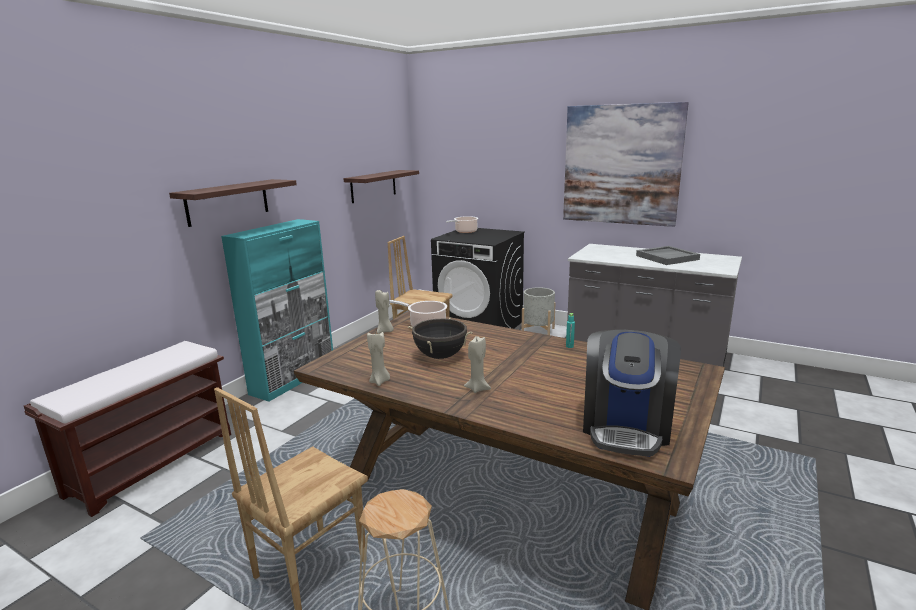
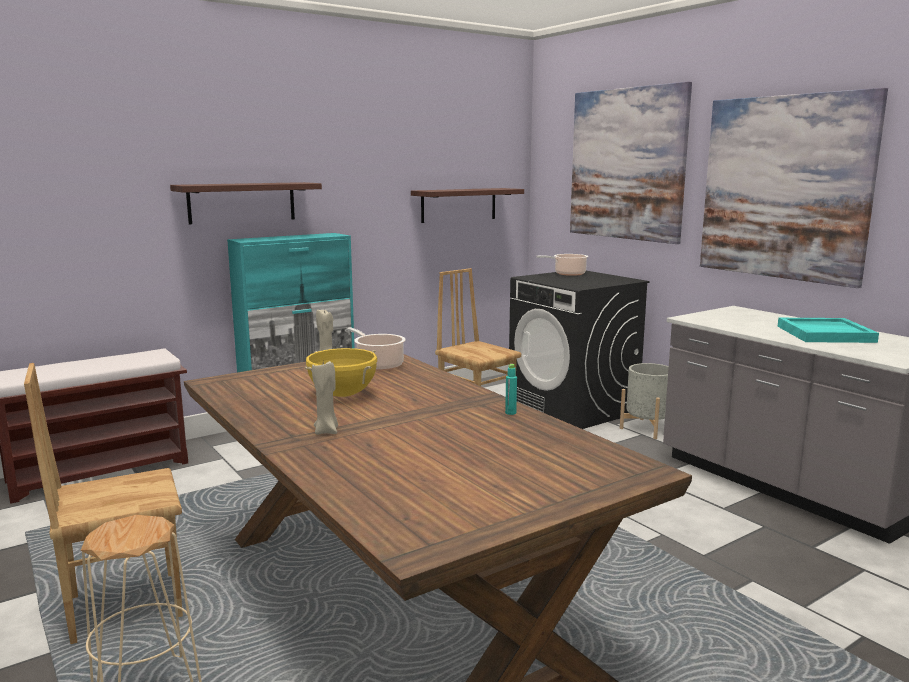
camera: 25 degrees right, 5 degrees down
(380, 381) = (242, 405): beige candle -> none
(440, 356) = (343, 395): black cooking pot -> yellow cooking pot
(499, 150) = (626, 164): none -> picture
(626, 427) = (427, 504): coffee machine -> none
(667, 257) = (825, 334): grey tray -> turquoise tray

